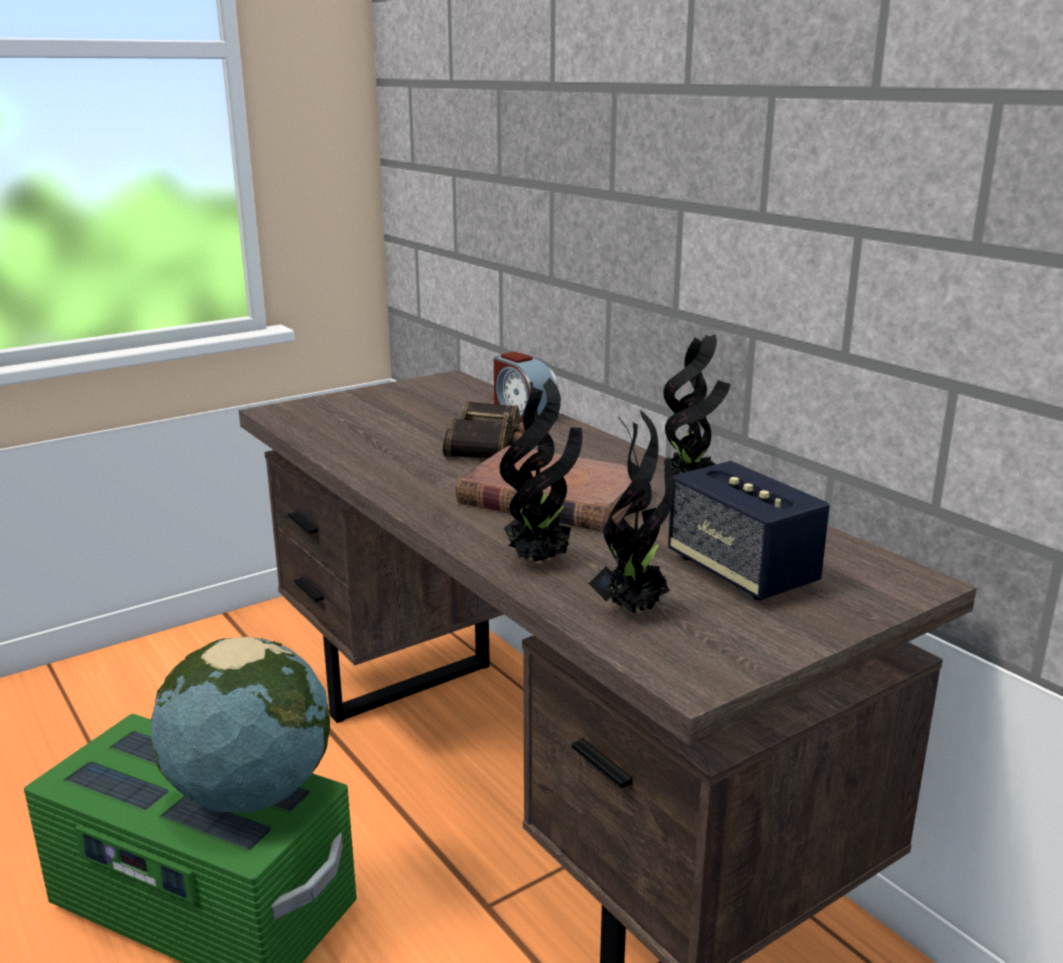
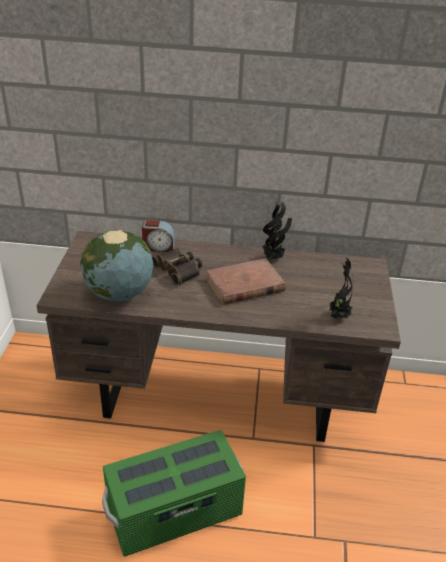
camera: 50 degrees left, 15 degrees up
(249, 793) = (198, 456): globe -> globe (119, 294)
(540, 561) = (288, 314): potted plant -> none
(741, 571) = (337, 285): speaker -> none

